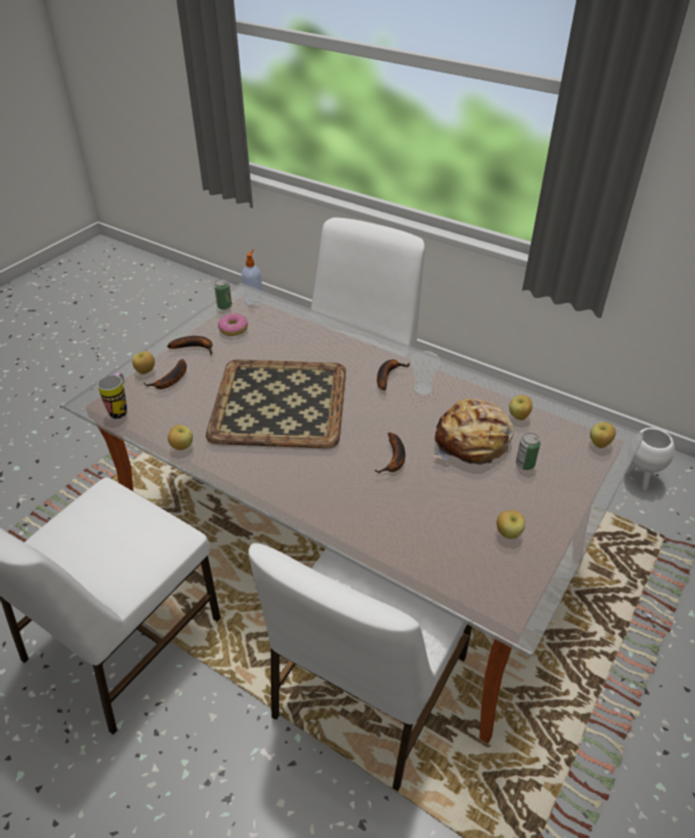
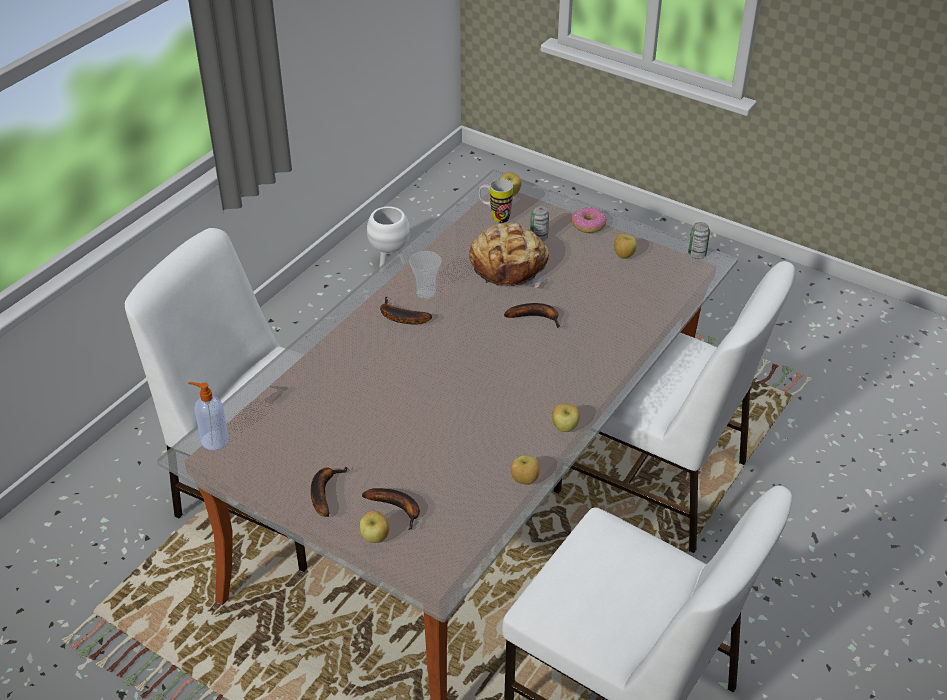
camera: 90 degrees left, 0 degrees up
(121, 409) = (456, 550): mug -> mug (495, 217)
(224, 306) = (223, 471): can -> can (697, 254)
(233, 329) = (285, 456): donut -> donut (588, 225)
(278, 402) = (445, 404): tray -> none
(519, 416) = (471, 234): apple -> apple (565, 427)

